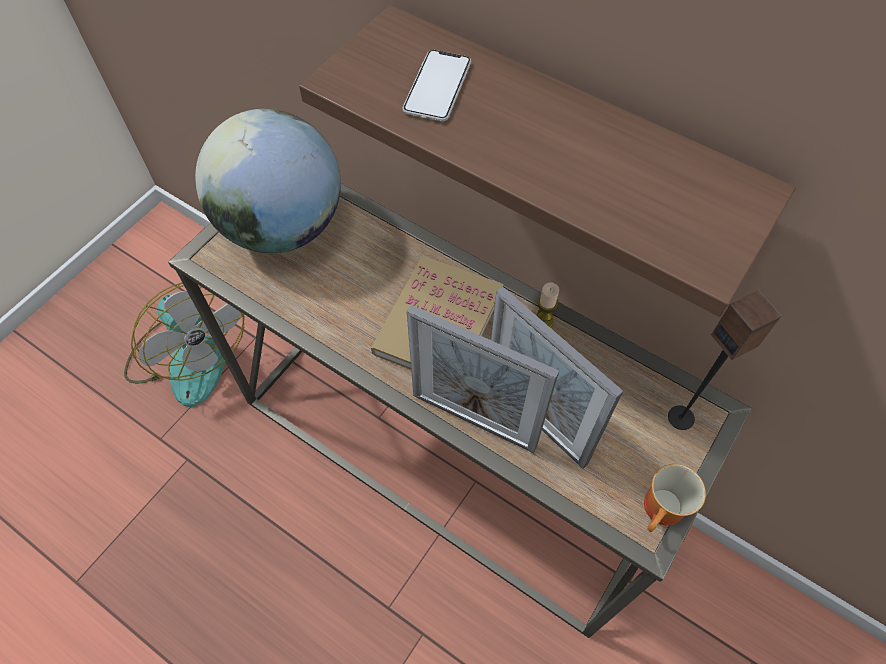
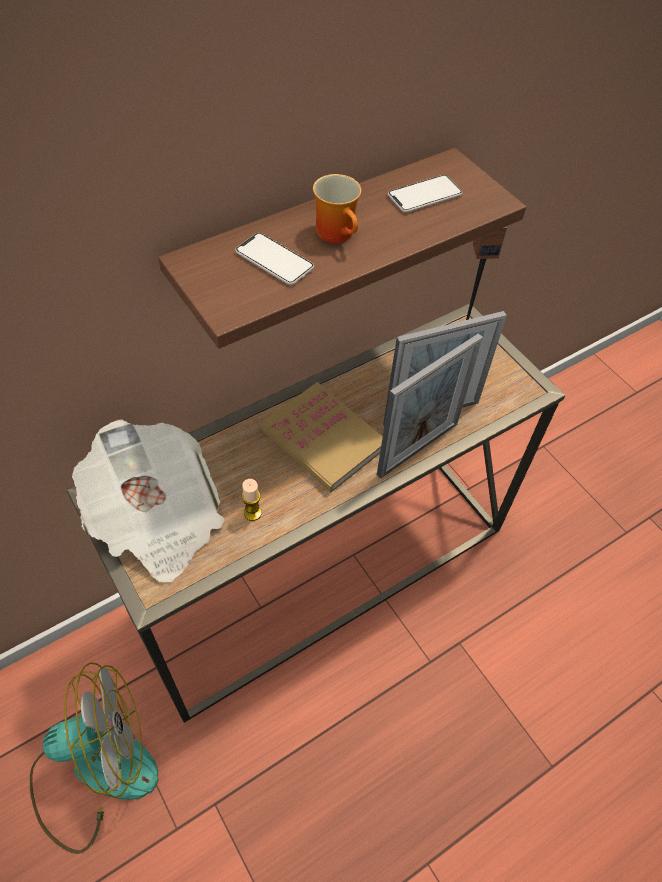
camera: 70 degrees left, 5 degrees down
(282, 227) = (156, 519): globe -> newspaper
(543, 321) = (355, 376): candle -> candle (252, 513)
(657, 182) = (424, 195): none -> phone
(663, 512) = (523, 375): mug -> mug (339, 233)

